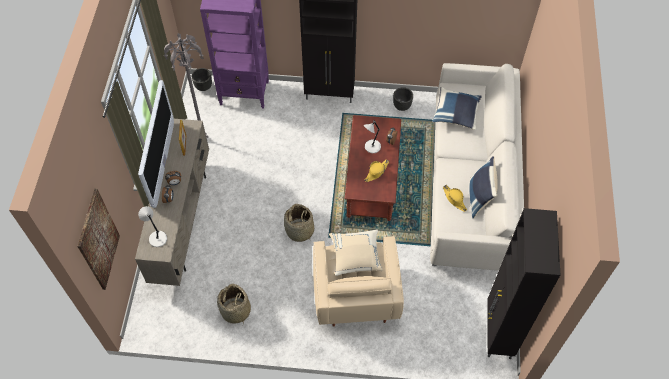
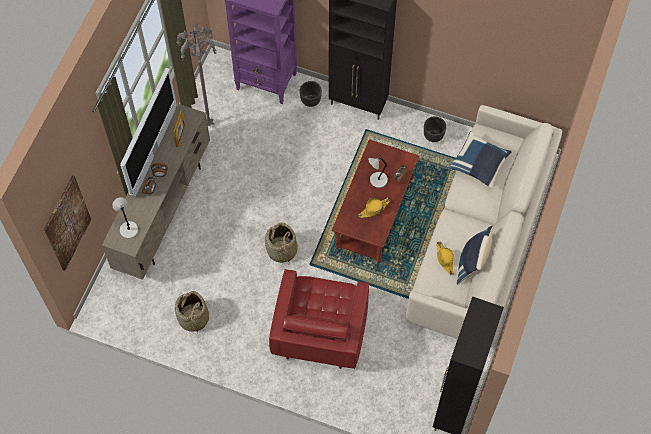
camera: 15 degrees right, 5 degrees up
(203, 86) = (225, 64): black planter -> black planter (311, 100)
(355, 257) = (325, 294): beige pillow -> none
(355, 293) = (320, 330): beige armchair -> red armchair

